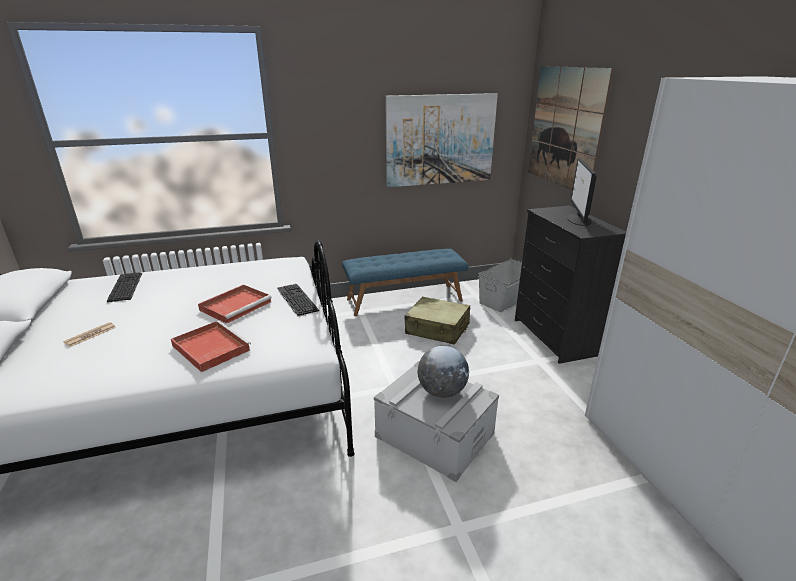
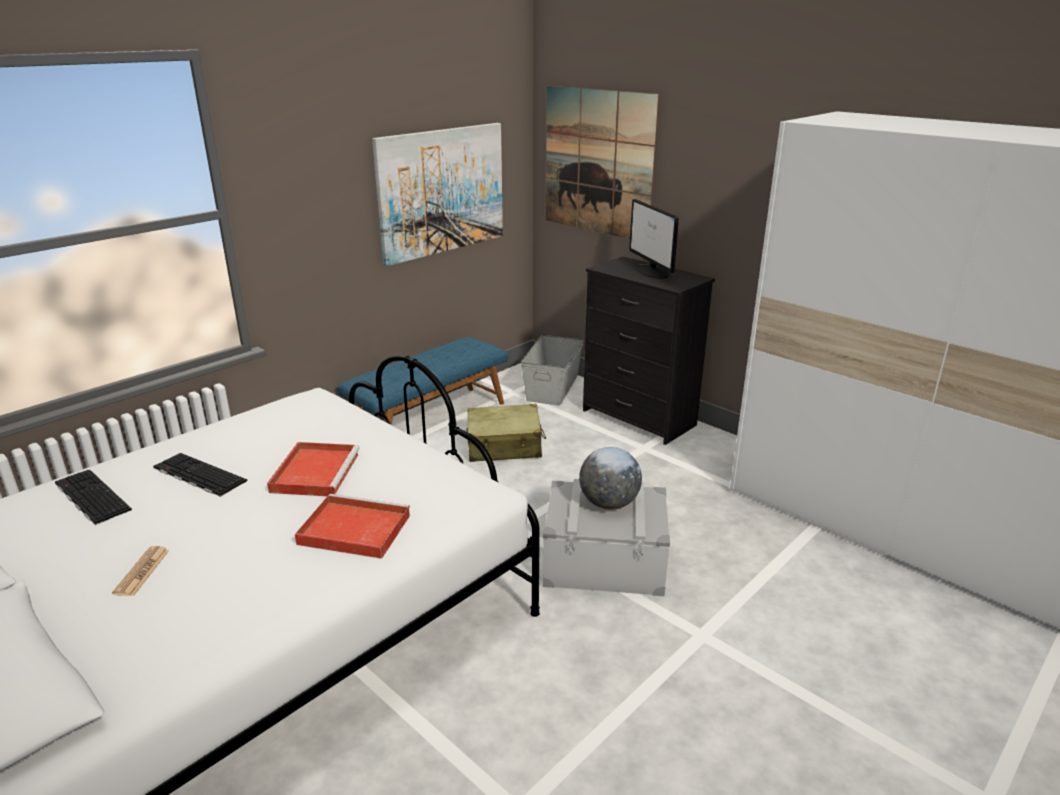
camera: 30 degrees left, 0 degrees up
(296, 299) = (388, 442): keyboard -> keyboard (197, 475)

